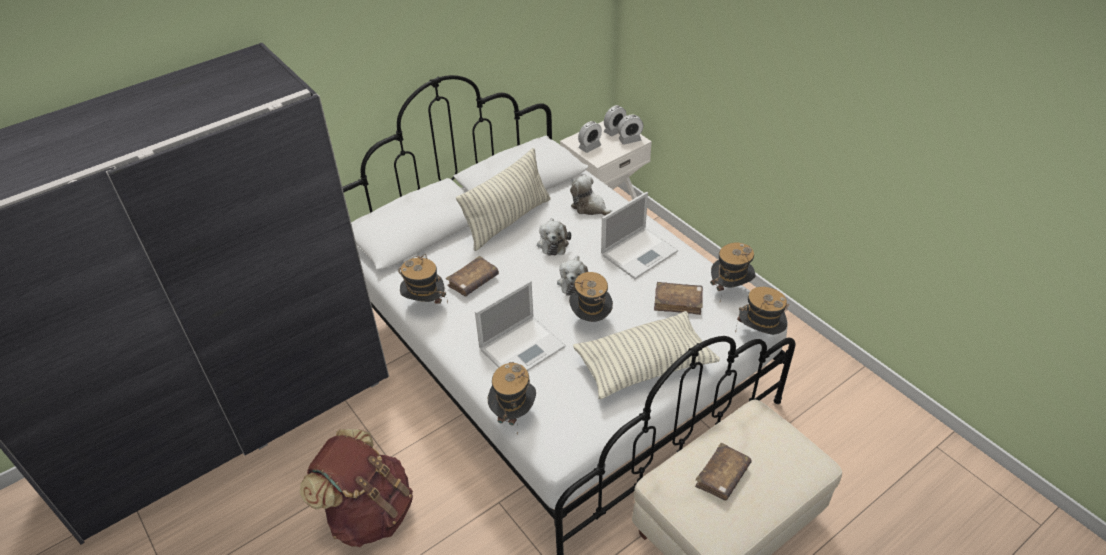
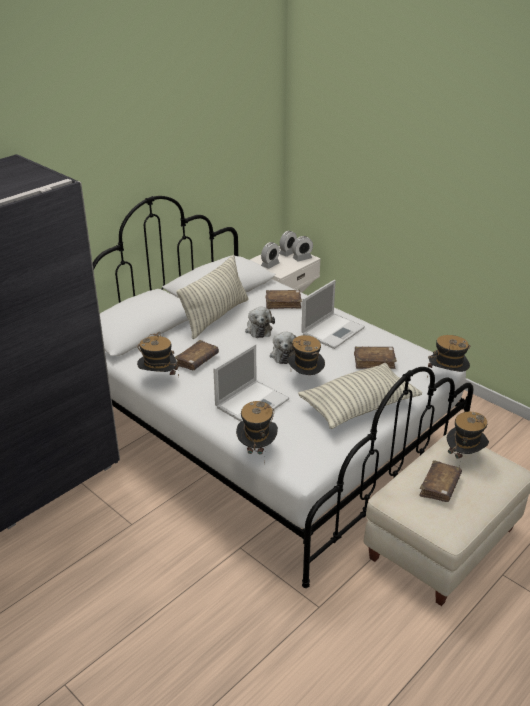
camera: 10 degrees left, 10 degrees down
(369, 512) = (123, 568): brown backpack -> none
(590, 207) = (283, 303): plush toy -> brown book
(730, 289) = (414, 350): hat -> hat (464, 457)

